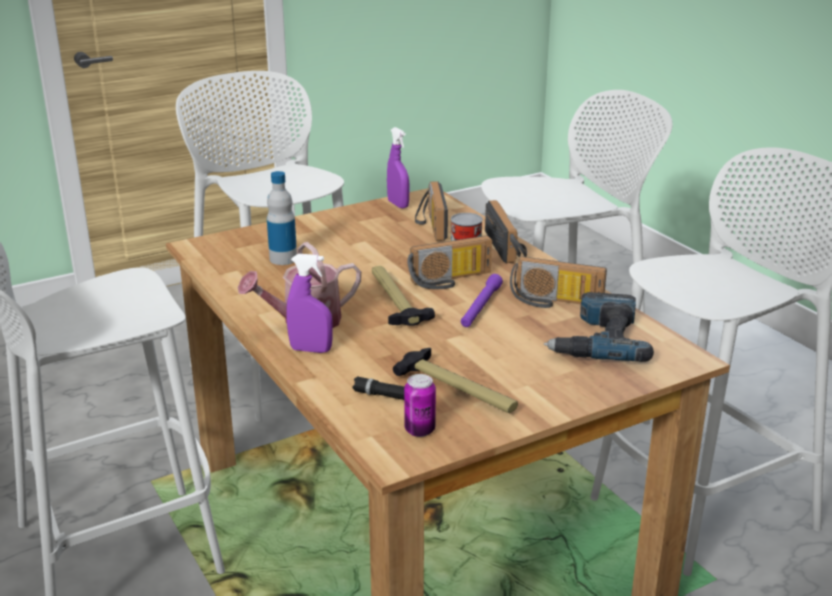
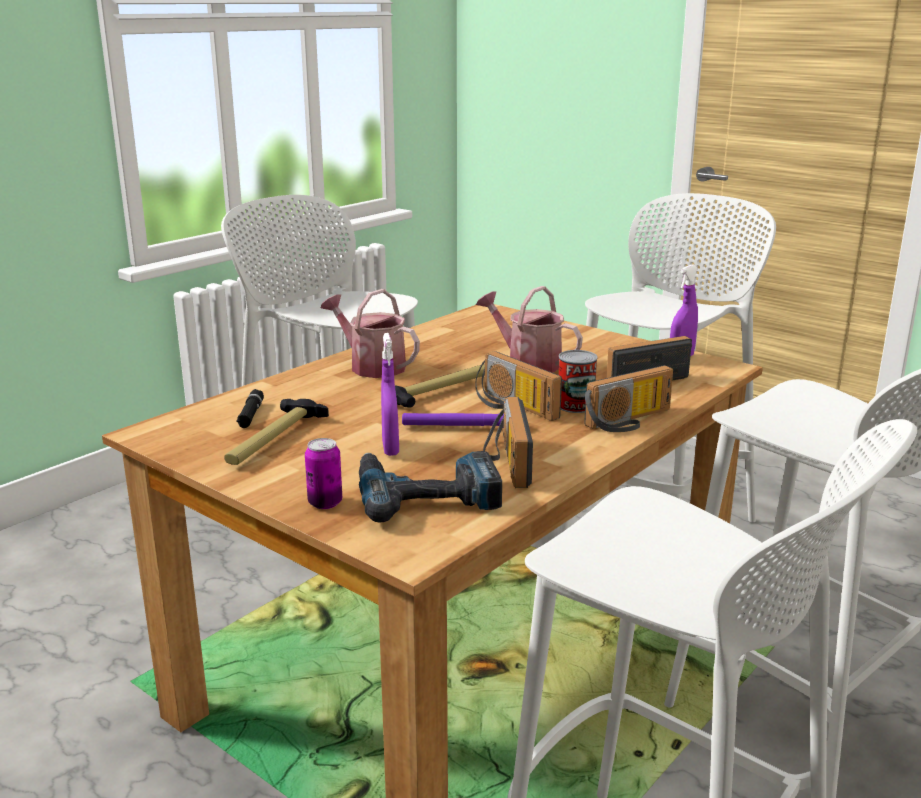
camera: 70 degrees right, 5 degrees down
(283, 259) = (492, 339): bottle -> none
(311, 350) = (321, 376): purple spray bottle -> purple spray bottle (390, 448)
(357, 256) = (528, 362): none -> watering can
(419, 430) = (194, 435): can -> can (325, 503)

